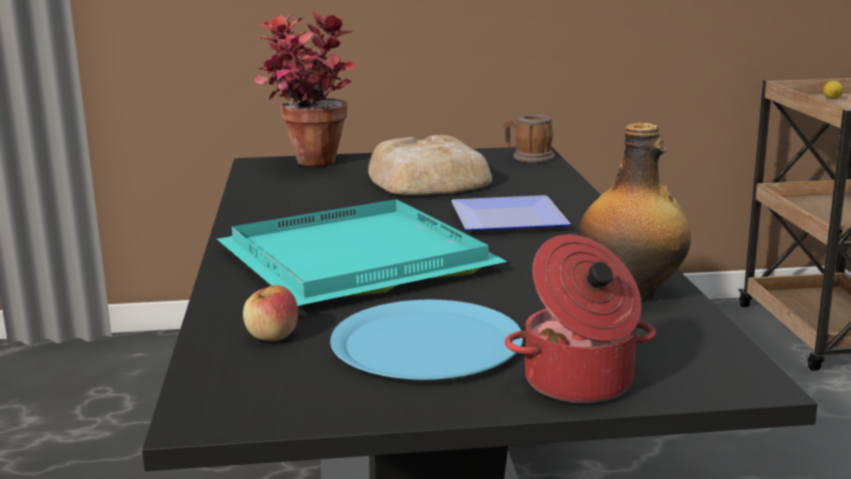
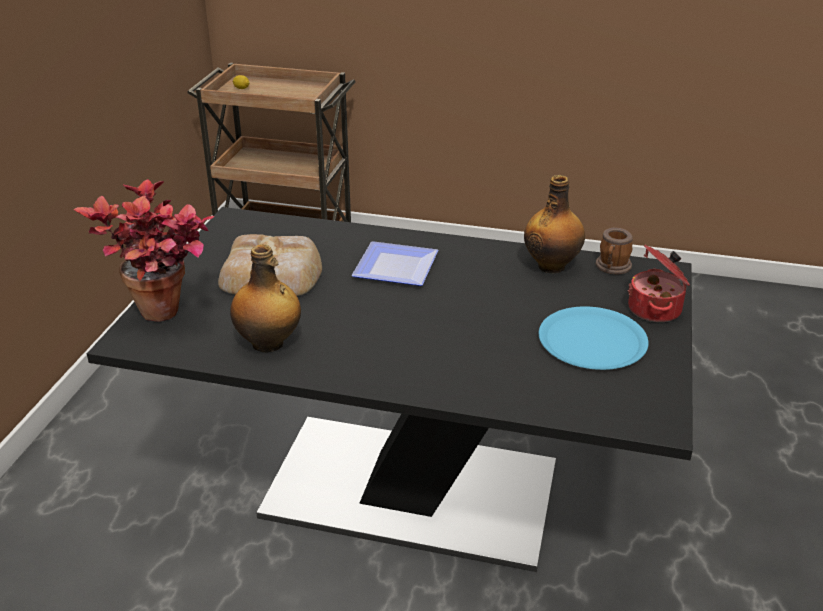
camera: 70 degrees left, 15 degrees up
(272, 336) = (559, 389): apple -> none
(288, 200) = (269, 343): none -> bottle
(362, 260) = (442, 336): turquoise tray -> none
(528, 158) = (251, 223): mug -> mug (612, 268)

